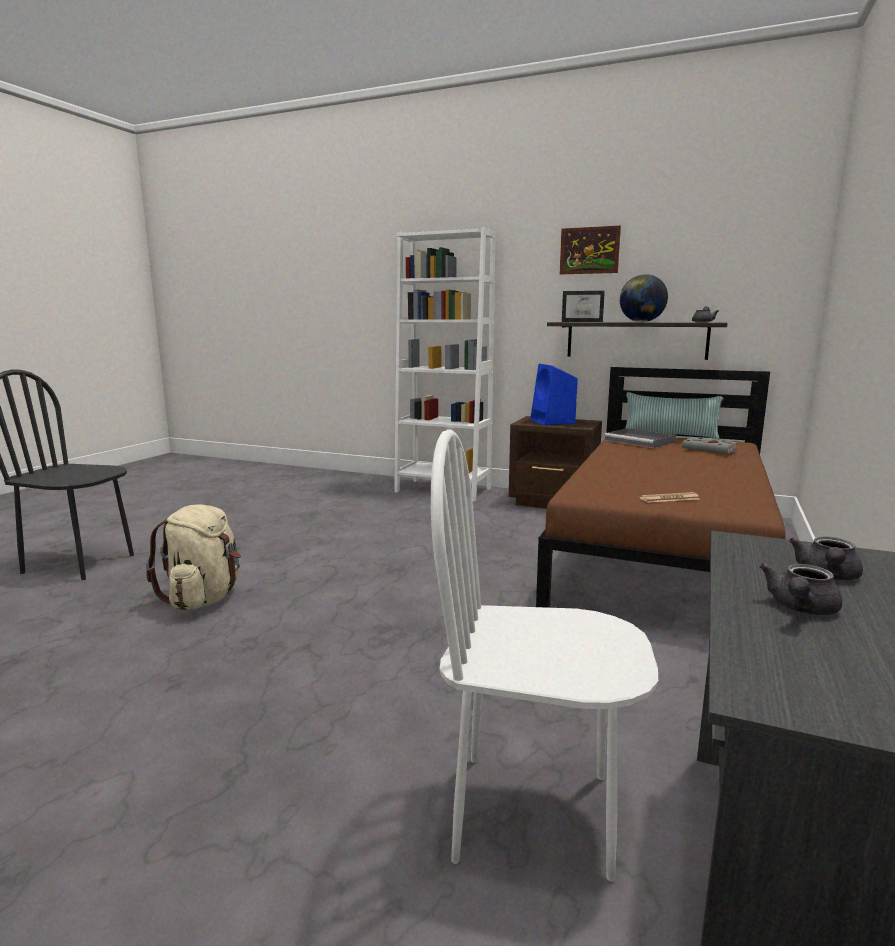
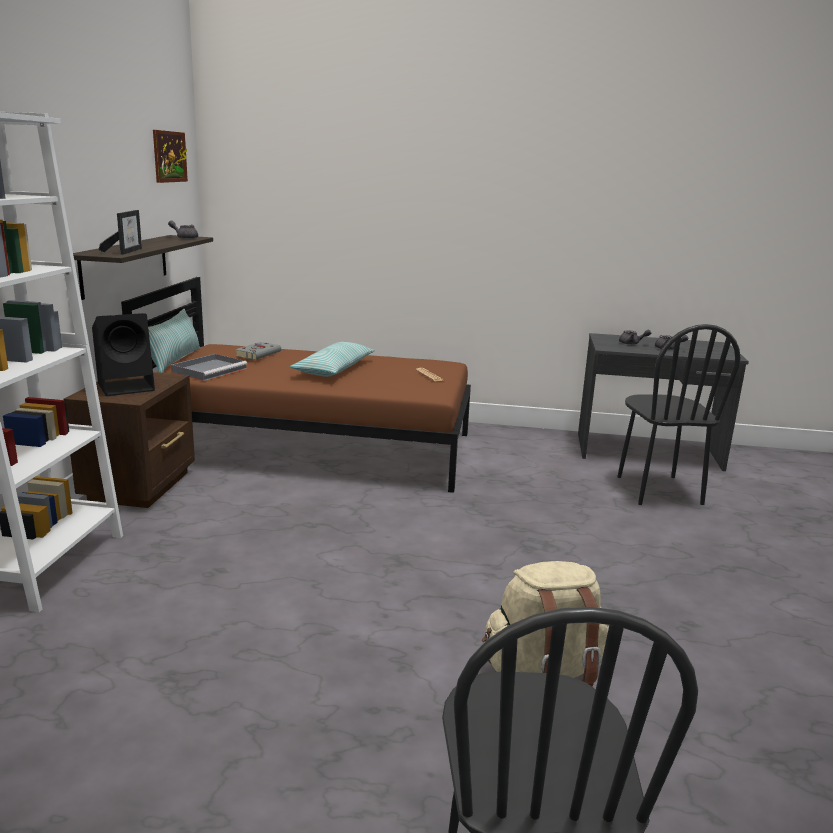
camera: 105 degrees left, 5 degrees up
(533, 813) = (658, 490): white chair -> black chair
(553, 422) = (127, 387): blue speaker -> black speaker
(589, 250) = (78, 153): picture -> picture (169, 156)
(641, 322) = (149, 243): globe -> none
(672, 469) = (334, 369): none -> pillow

